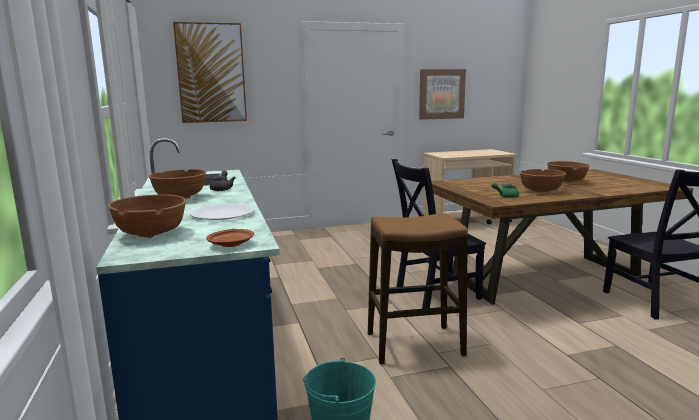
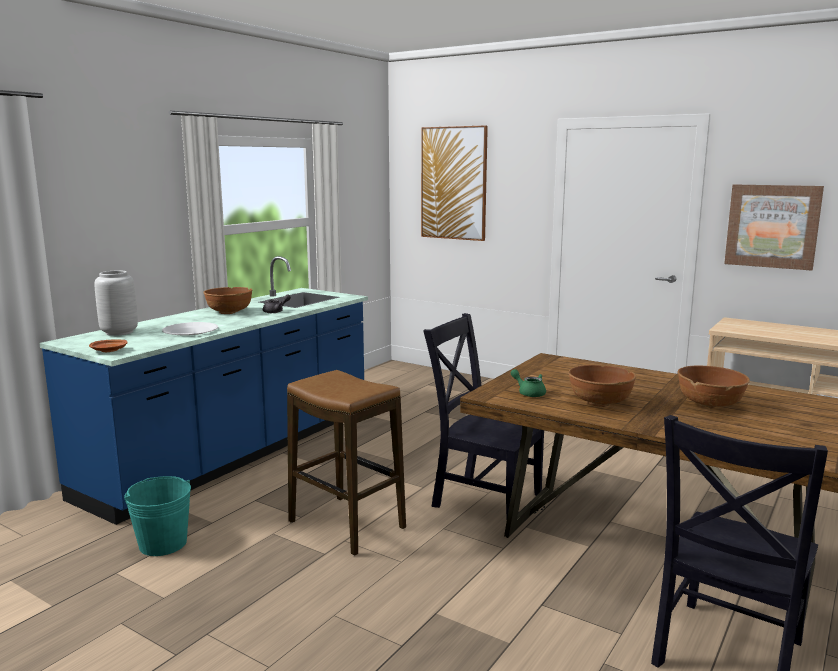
camera: 50 degrees right, 0 degrees up
(151, 234) = (118, 332): brown bowl -> grey vase

